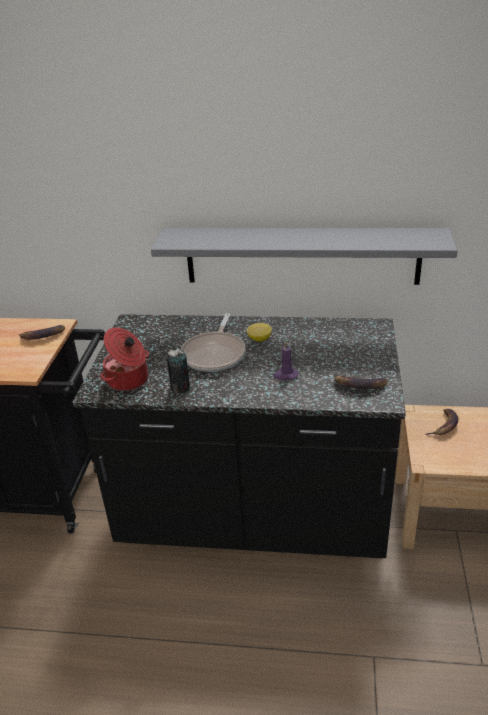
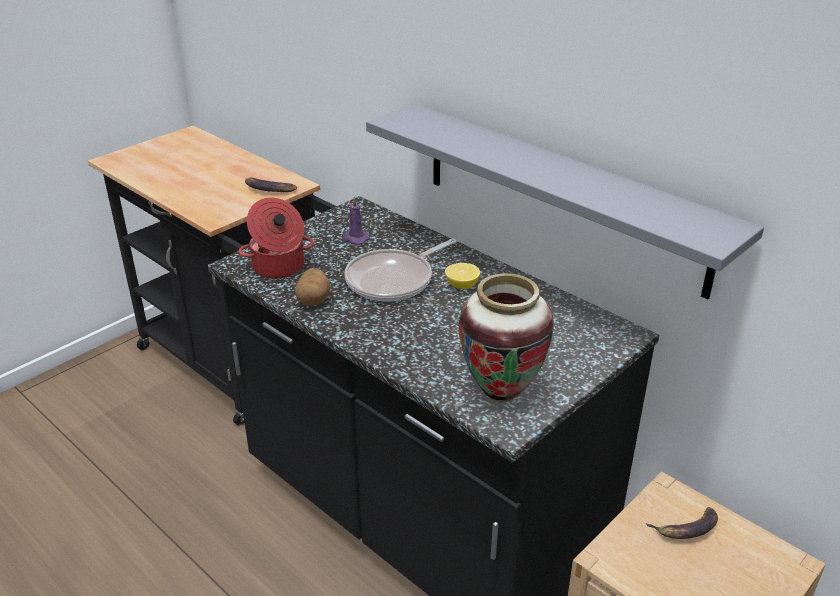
camera: 35 degrees right, 0 degrees up
(180, 388) = (313, 299): can -> potato
(285, 375) = (435, 339): purple candle -> purple candle (355, 238)
(358, 385) = (501, 393): banana -> vase

